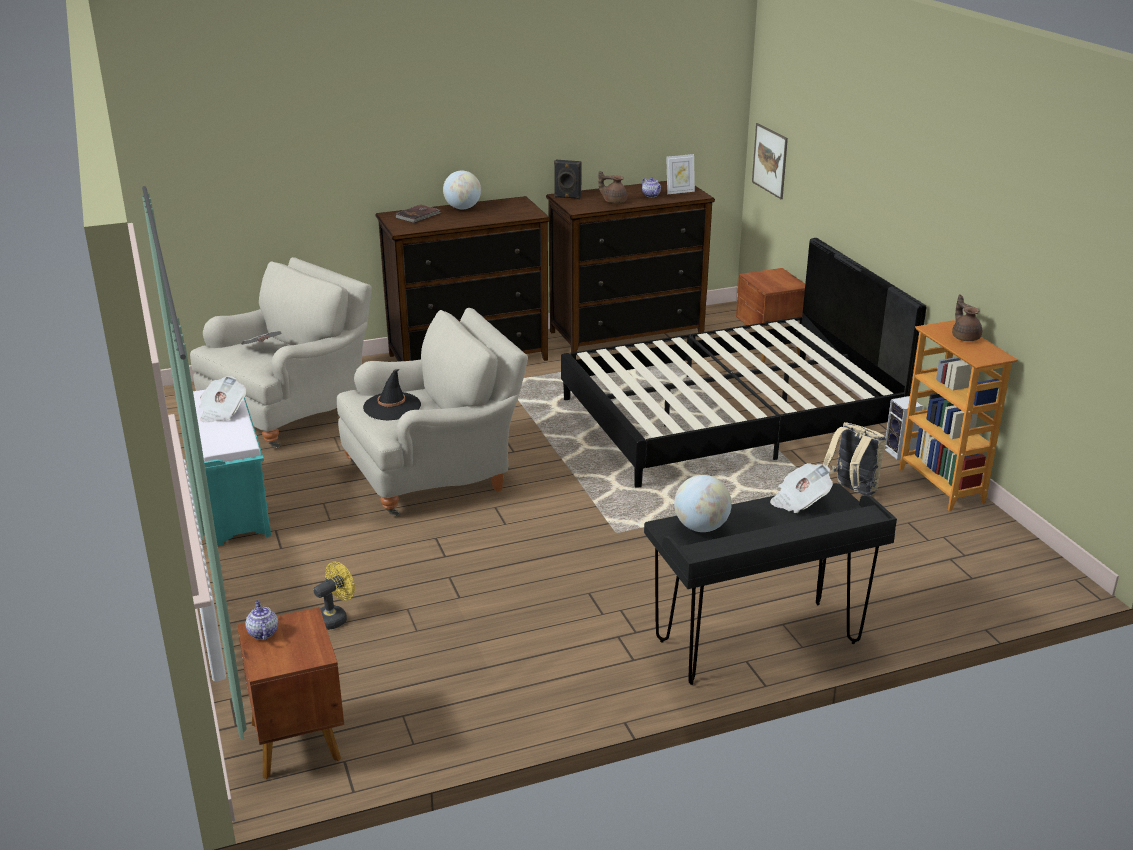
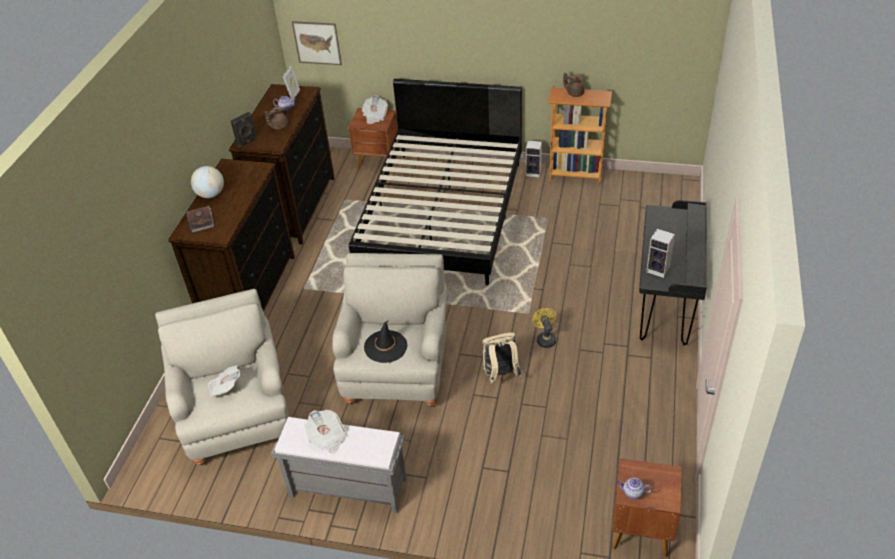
camera: 55 degrees left, 15 degrees up
(233, 504) = (346, 488): turquoise bench -> grey bench
(335, 618) = (528, 473): yellow fan -> yellow fan (545, 338)
(701, 527) = (659, 269): globe -> speaker
(799, 501) = (656, 225): newspaper -> newspaper (375, 116)
(851, 491) = (556, 207): beige backpack -> beige backpack (500, 375)

